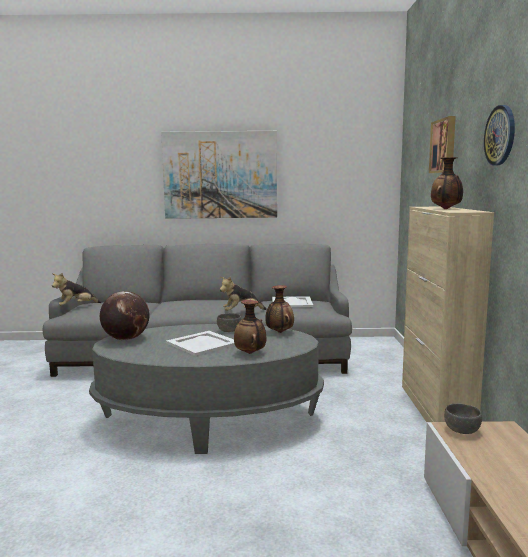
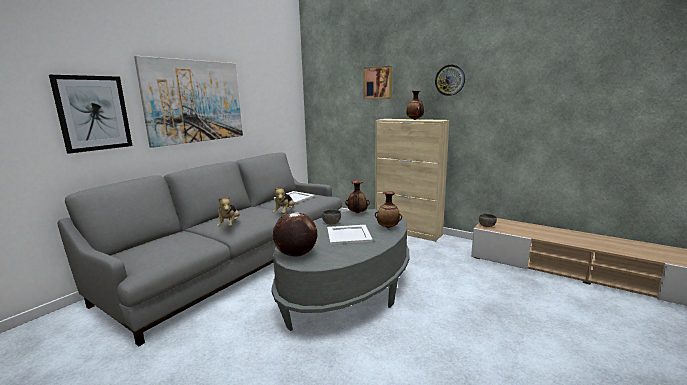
camera: 55 degrees left, 5 degrees up
(76, 307) = (128, 260): plush toy -> plush toy (229, 225)
(122, 183) = (93, 113): none -> picture

